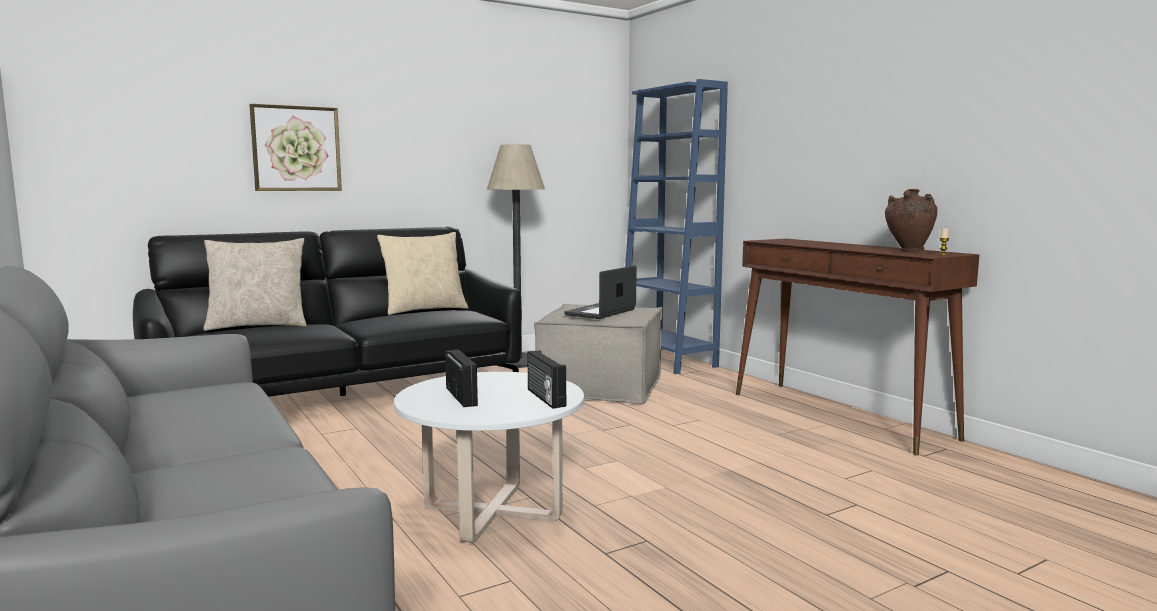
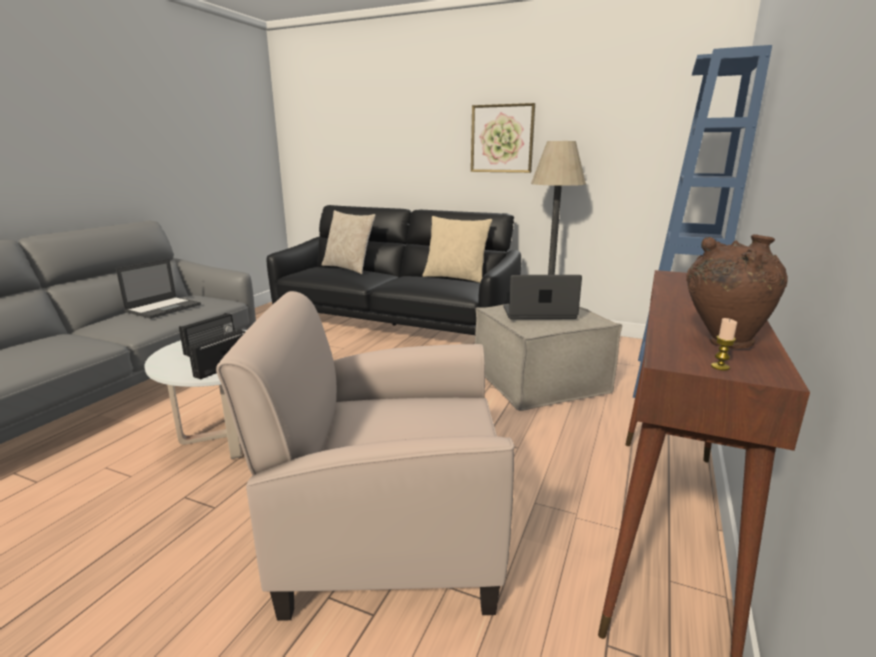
camera: 55 degrees right, 10 degrees up
(198, 404) = (164, 308): none -> laptop
(296, 148) = (407, 149): picture -> picture (502, 139)
(769, 482) = (389, 535): none -> beige armchair

